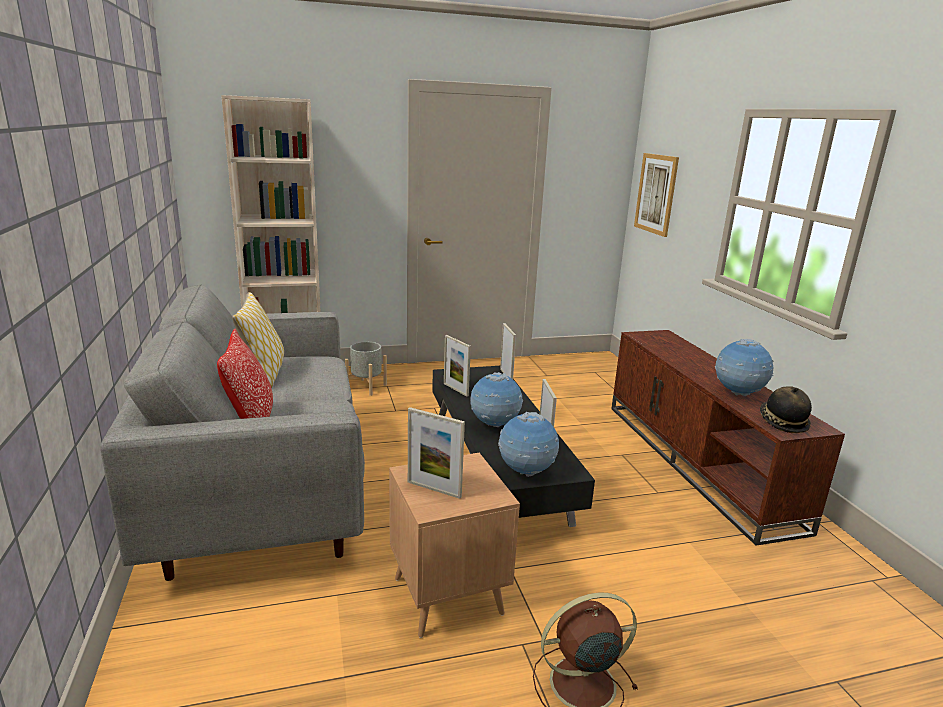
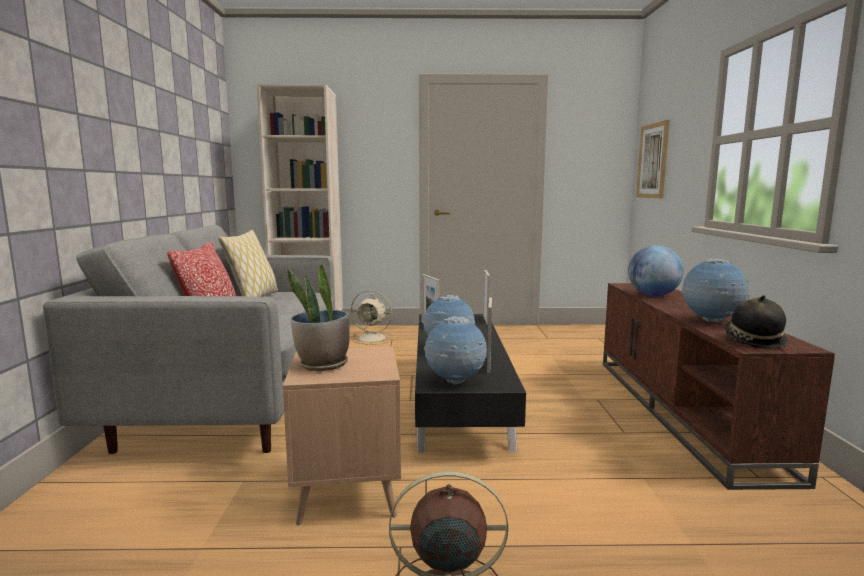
camera: 15 degrees right, 10 degrees down
(366, 387) = (373, 338): grey planter -> beige fan
(434, 489) = (322, 365): picture frame -> potted plant
(672, 353) = (653, 295): none -> globe

